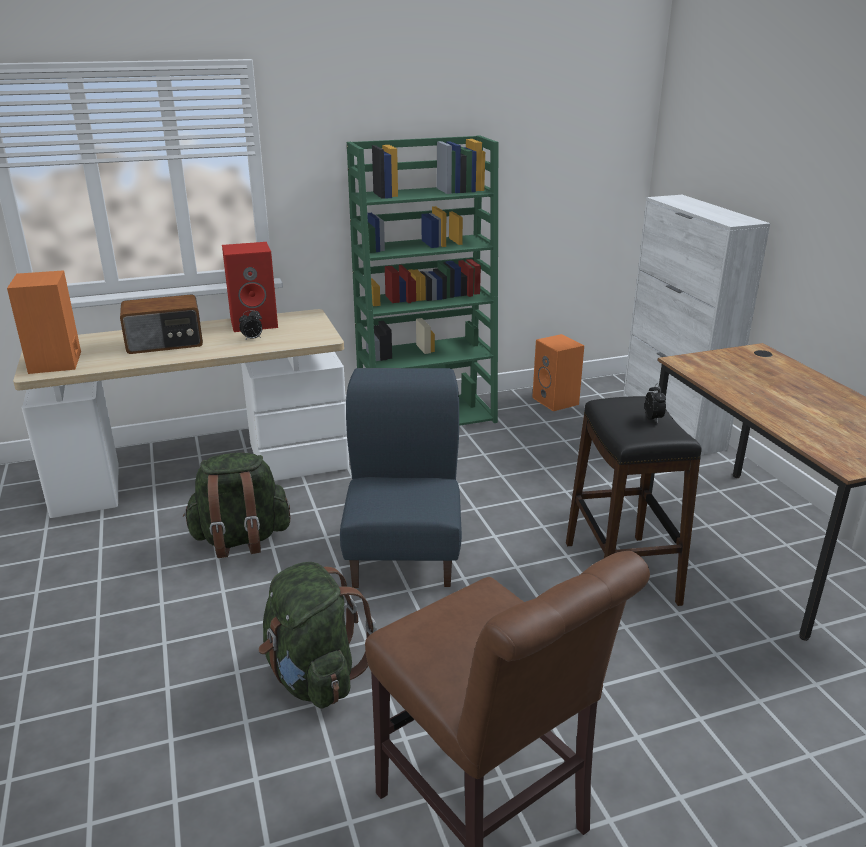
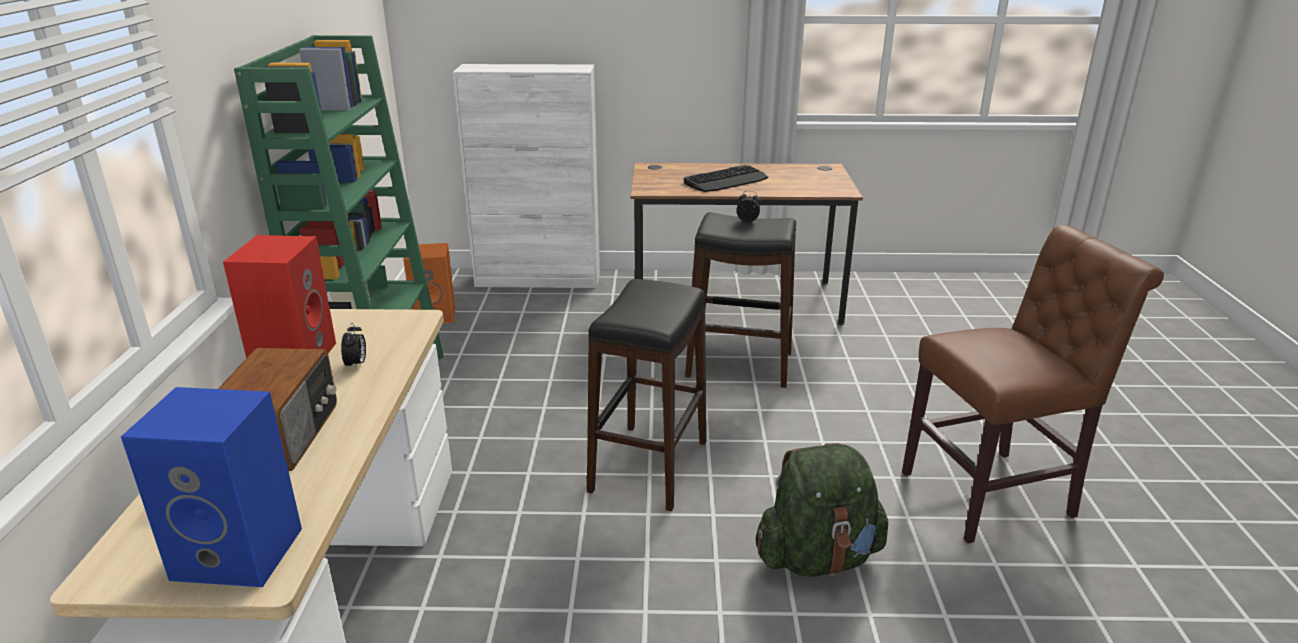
camera: 70 degrees left, 0 degrees up
(56, 362) = (242, 552): orange speaker -> blue speaker
(241, 539) = (543, 584): green backpack -> none
(404, 553) = (649, 465): blue chair -> black stool
(776, 392) = (726, 180): none -> keyboard

